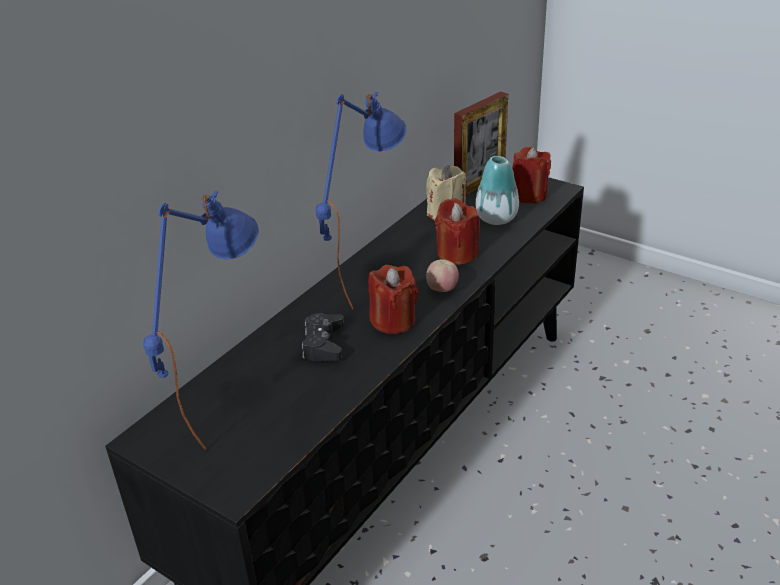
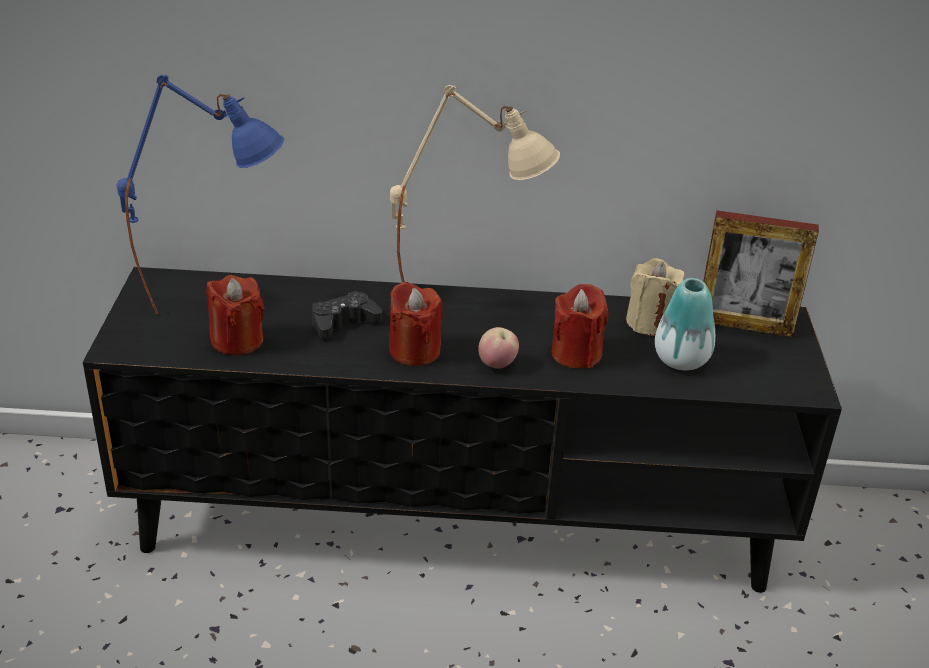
camera: 55 degrees right, 0 degrees up
(365, 281) = (467, 311): blue table lamp -> beige table lamp
(529, 195) = (764, 369): red candle -> red candle (237, 341)

